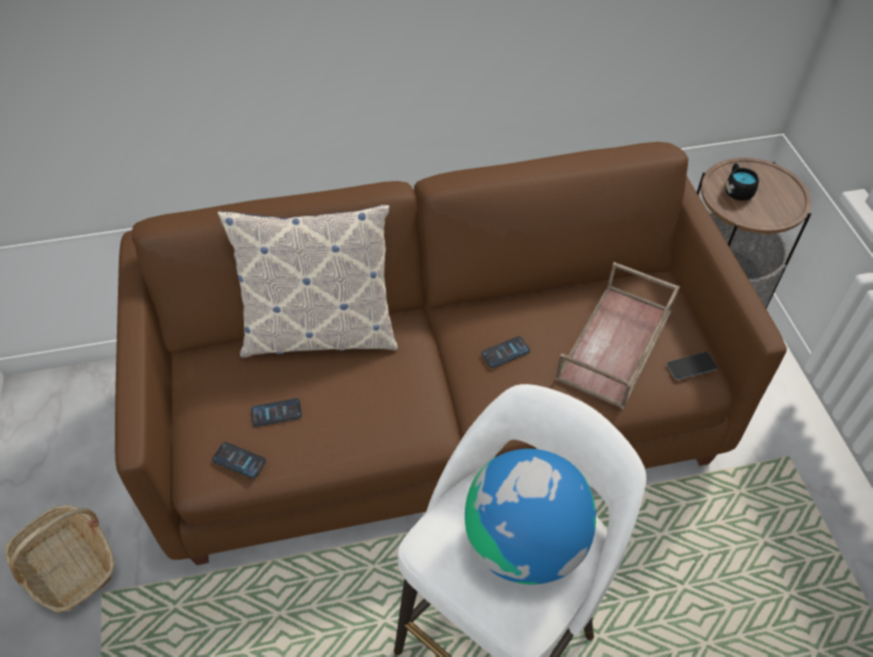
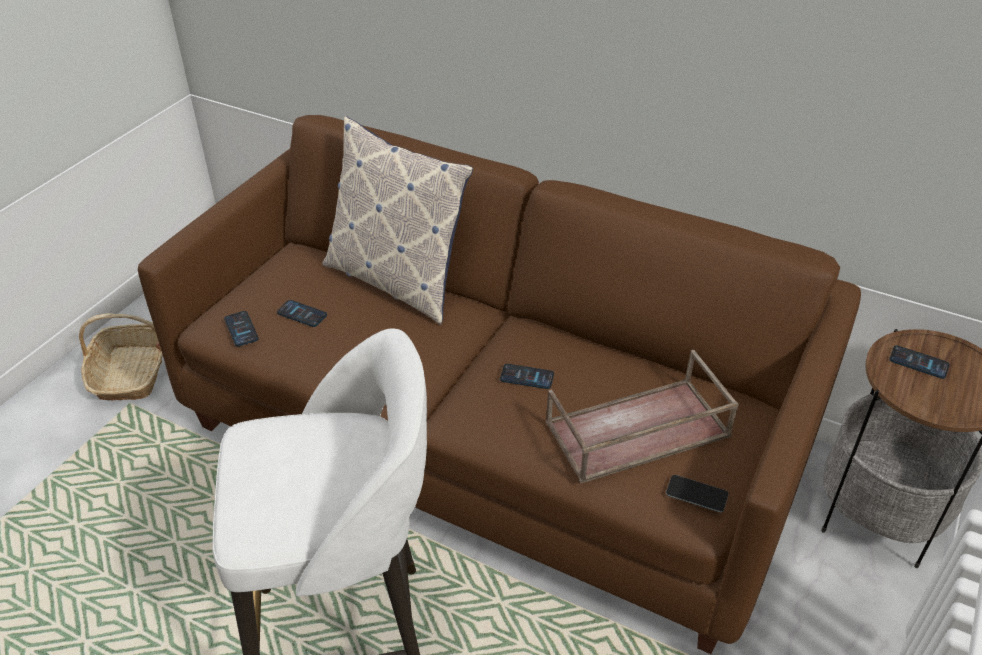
camera: 40 degrees right, 10 degrees down
(524, 543) = (315, 480): globe -> none
(737, 190) = (918, 363): black mug -> phone

